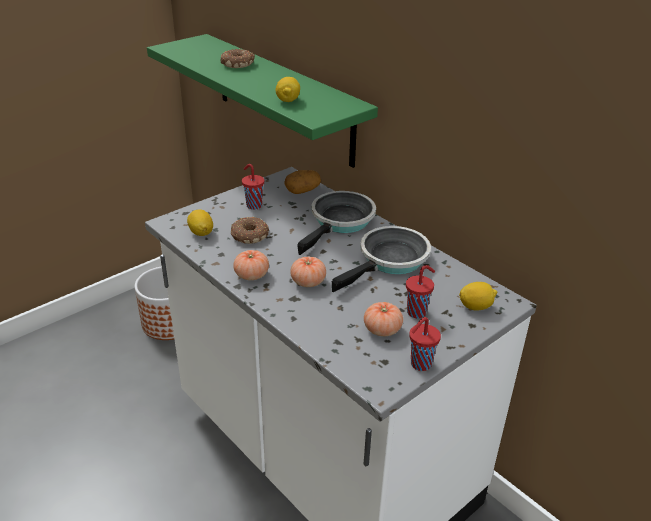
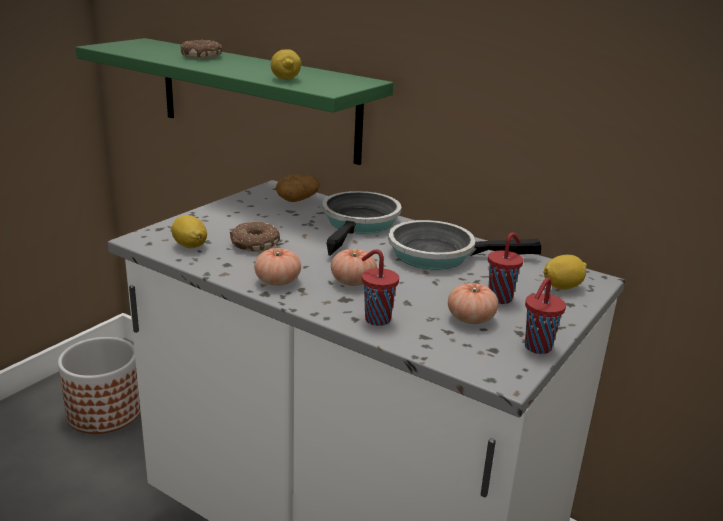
camera: 15 degrees left, 10 degrees down
(253, 205) = (244, 216): red cup -> red cup (376, 319)
(390, 261) = (439, 254): frying pan -> frying pan turned 120 degrees counterclockwise

